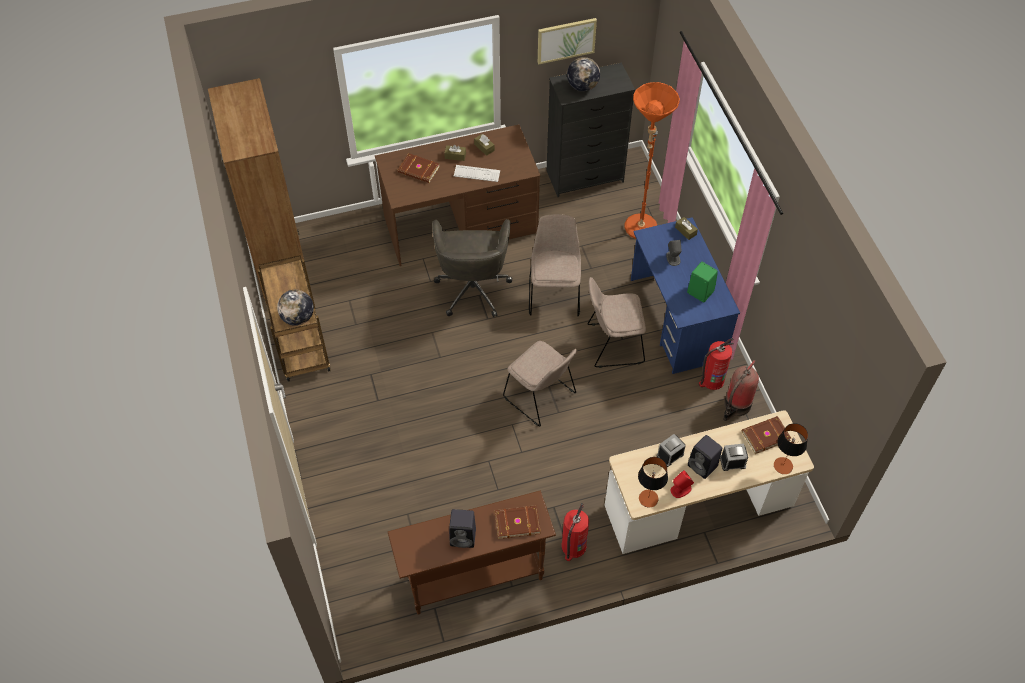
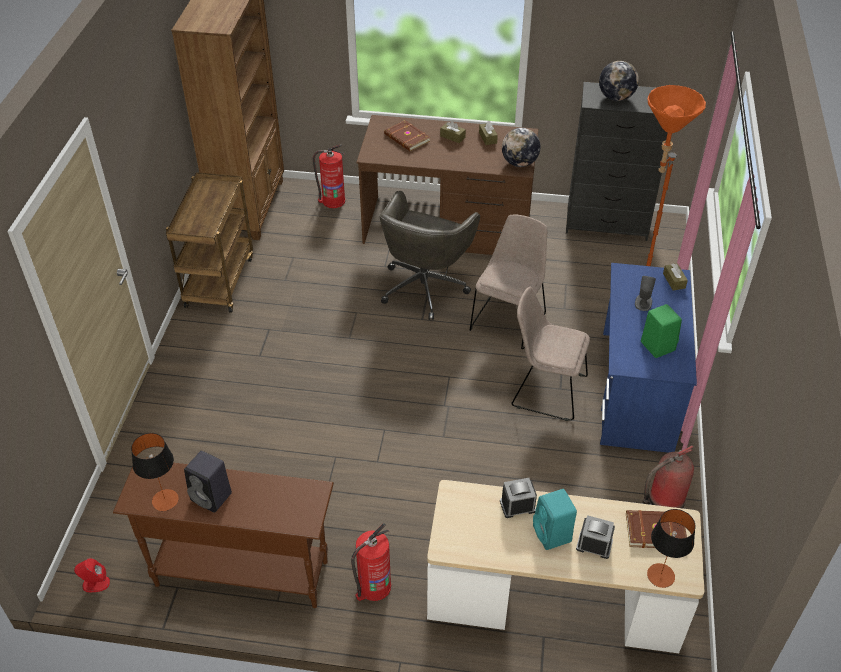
camera: 25 degrees right, 10 degrees down
(298, 318) = (201, 230): globe -> globe (519, 163)
(477, 173) = (465, 157): keyboard -> none
(517, 522) = (283, 505): brown book -> none
(541, 397) = (433, 414): beige chair -> none
(566, 40) = (610, 38): picture -> none
(648, 498) = (460, 544): table lamp -> table lamp (165, 500)
(680, 489) = (507, 550): red speaker -> red speaker (95, 584)
(703, 466) = (553, 535): black speaker -> turquoise speaker
(712, 380) = (645, 468): fire extinguisher -> fire extinguisher (333, 201)

